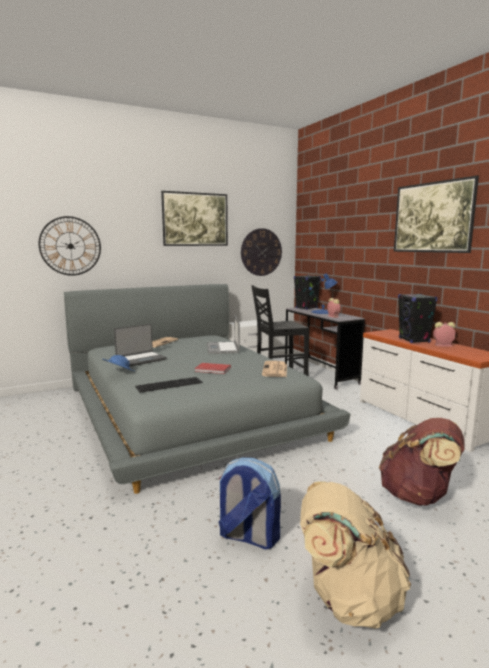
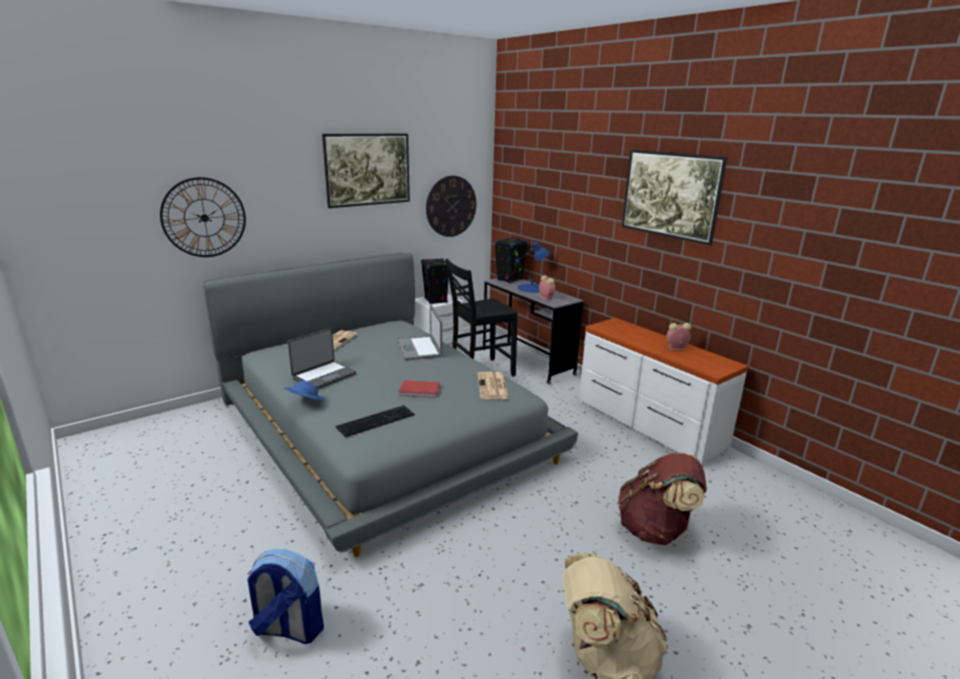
camera: 10 degrees left, 10 degrees up
(248, 537) = (494, 600): backpack -> backpack (288, 629)
(414, 340) = (644, 340): black speaker -> black speaker (436, 301)

